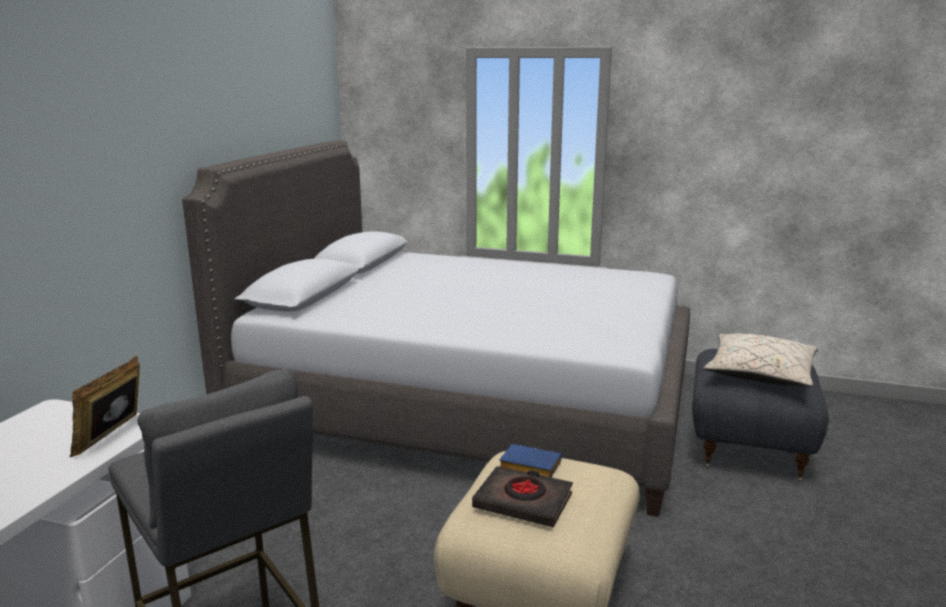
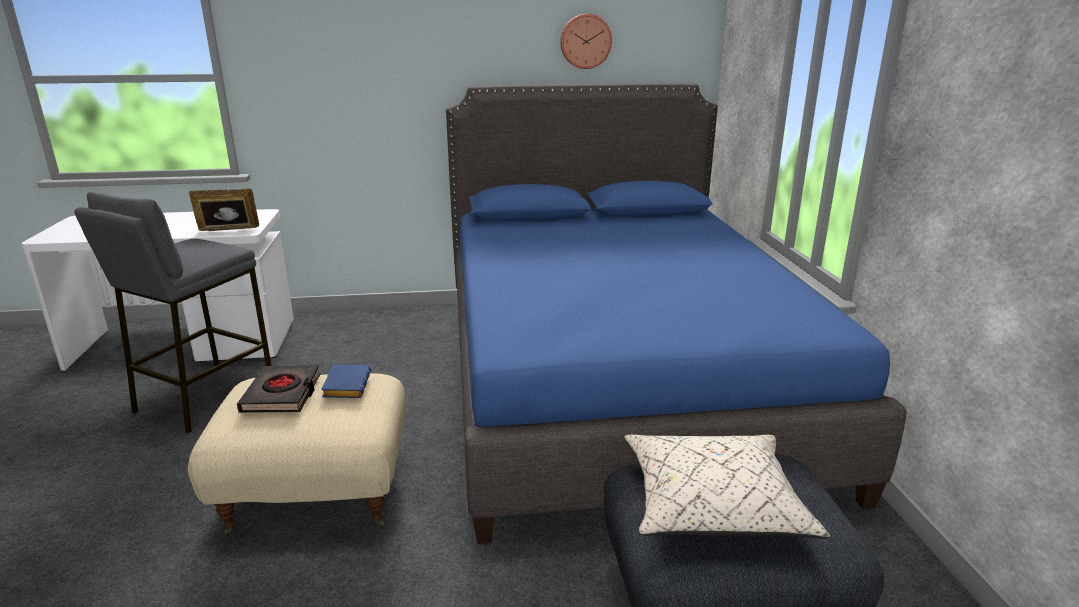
camera: 65 degrees right, 5 degrees up
(269, 107) = (585, 41): none -> wall clock
(468, 407) = (614, 381): grey bed -> blue bed

